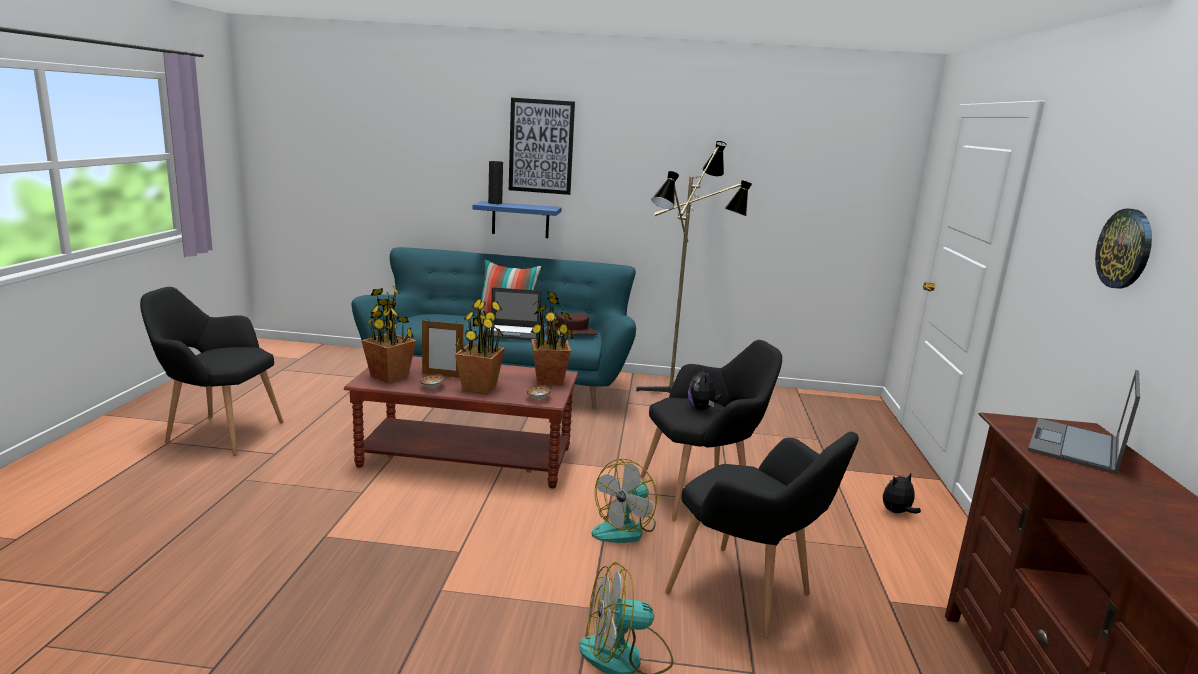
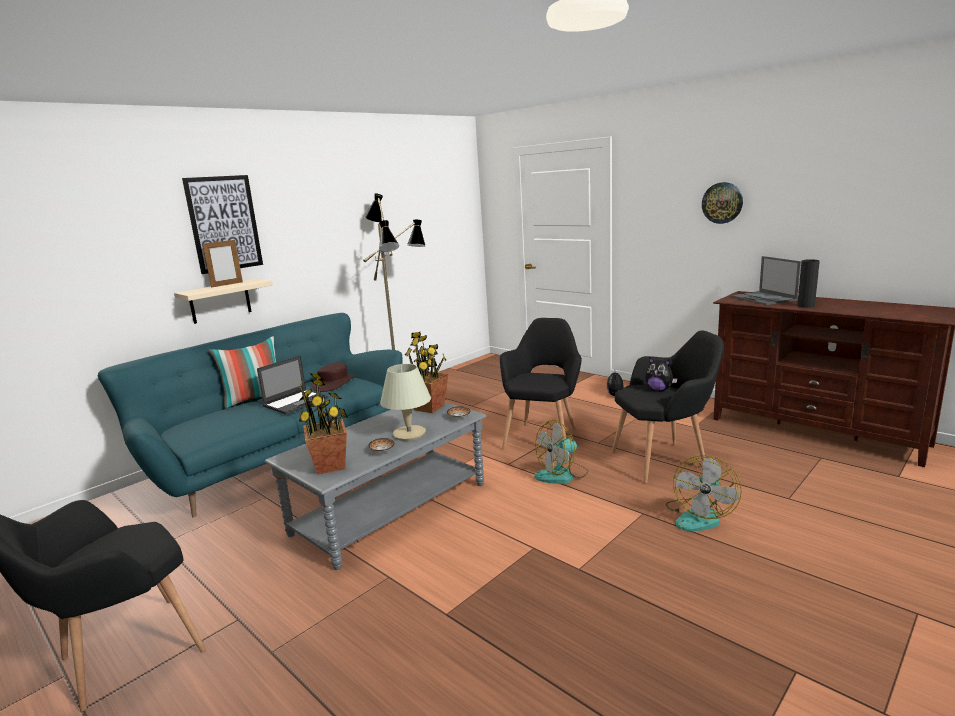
camera: 50 degrees left, 0 degrees up
(442, 375) = (361, 443): picture frame -> picture frame (227, 284)
(467, 458) = (391, 508): brown coffee table -> grey coffee table
(479, 387) = (409, 434): potted plant -> beige table lamp
(495, 203) = (197, 290): black vase -> black vase (806, 305)
(520, 220) = (220, 301): blue shelf -> beige shelf
(625, 529) = (562, 474): fan -> fan turned 75 degrees clockwise
(702, 409) = (538, 376): plush toy -> plush toy (659, 390)

